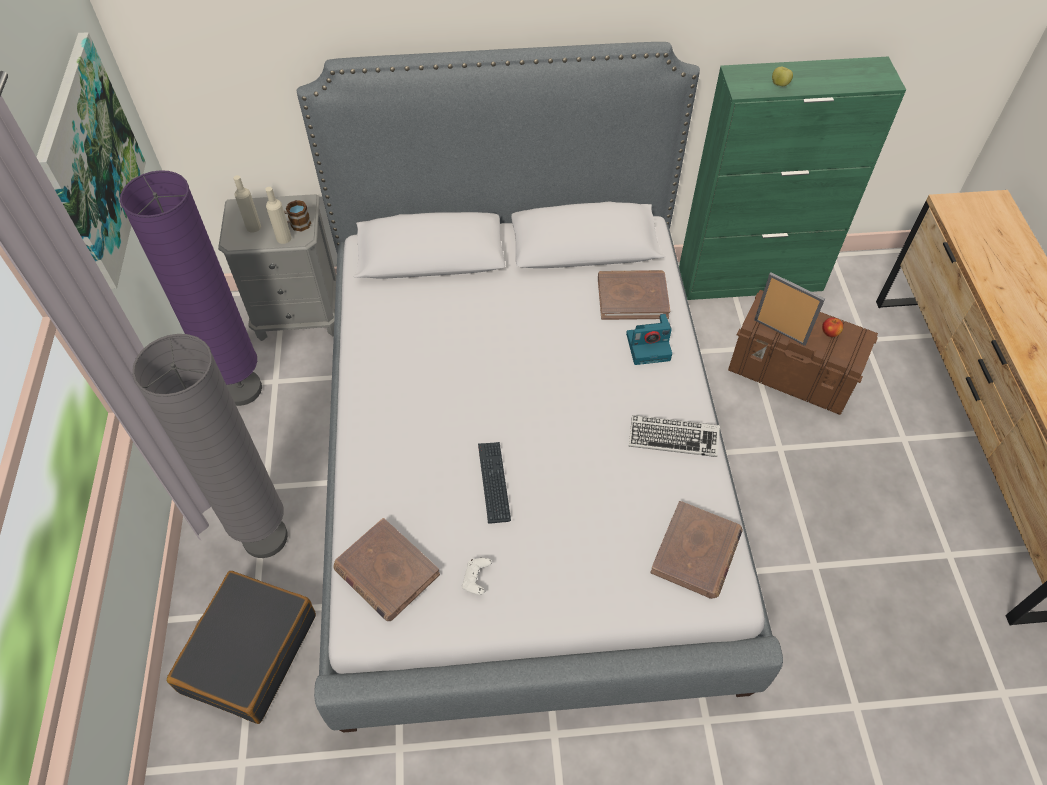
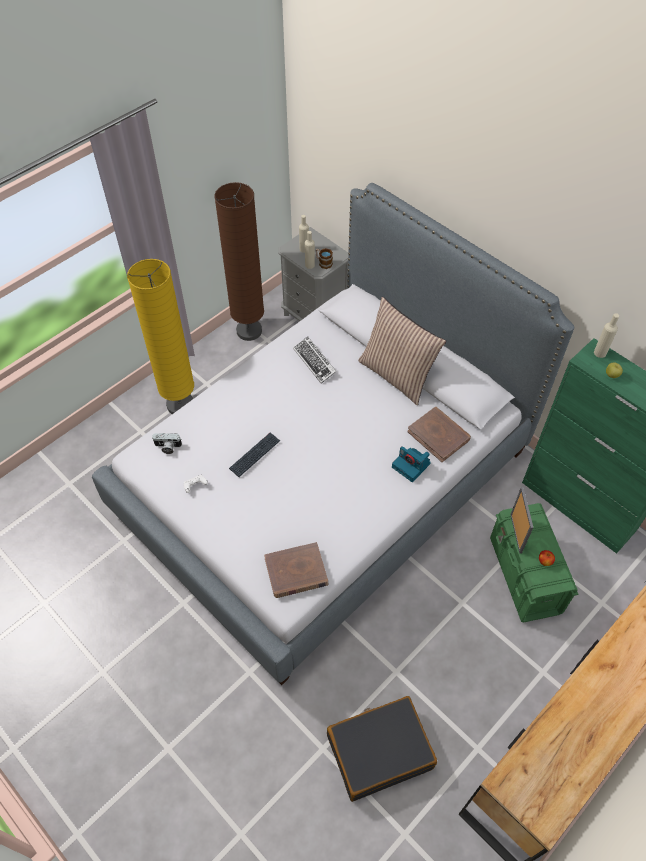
camera: 50 degrees right, 0 degrees up
(91, 162) = (218, 162): picture -> none
(242, 389) = (249, 331): purple floor lamp -> brown floor lamp
(249, 652) = (120, 444): black suitcase -> black suitcase (379, 751)
(265, 538) = (180, 405): grey floor lamp -> yellow floor lamp
(386, 572) = (167, 447): brown book -> camera
(518, 276) = (397, 375): none -> pillow
(673, 438) = (359, 517): keyboard -> keyboard (314, 362)
(744, 73) = (600, 353): none -> beige bottle
(791, 375) = (524, 576): brown storage box -> green storage box

